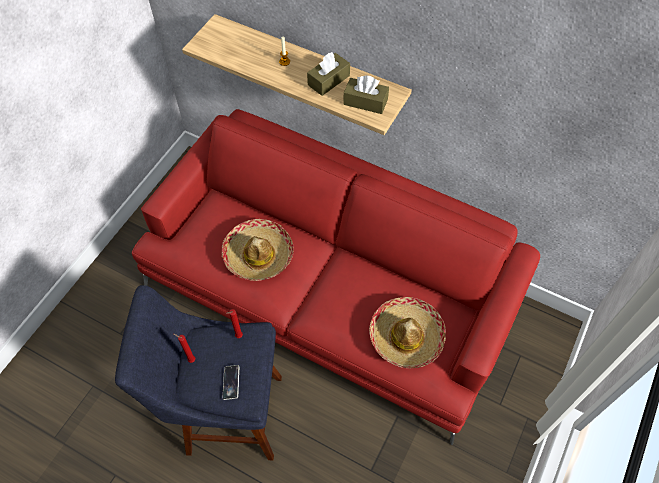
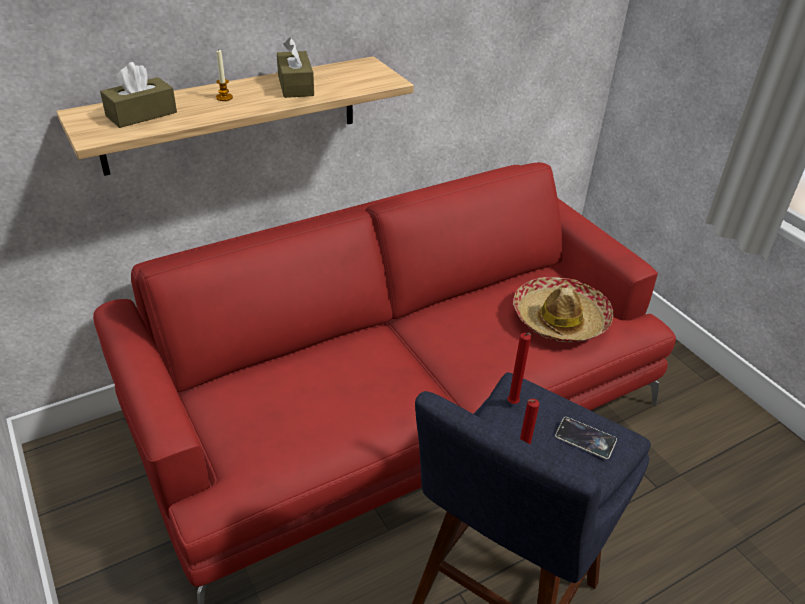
camera: 60 degrees left, 20 degrees down
(258, 255) = (344, 389): hat -> none
(365, 102) = (358, 79): brown tissue box -> brown tissue box (141, 114)

